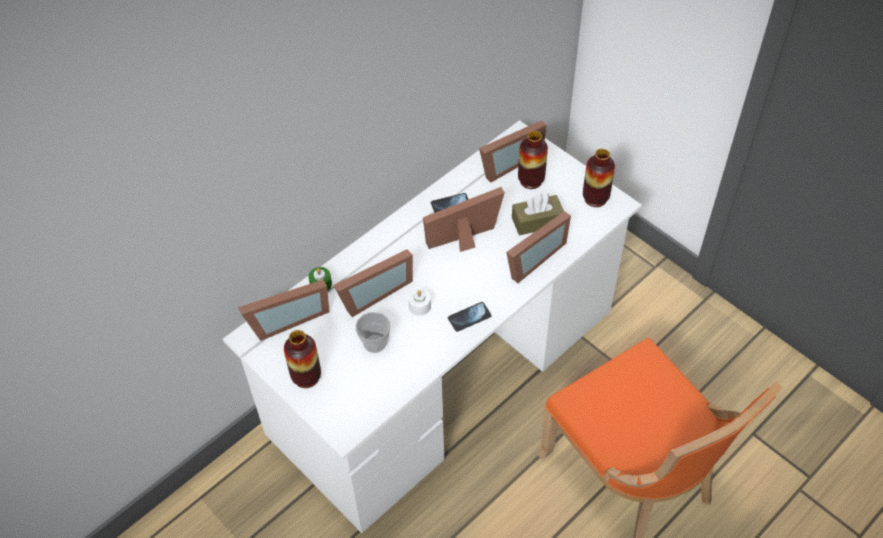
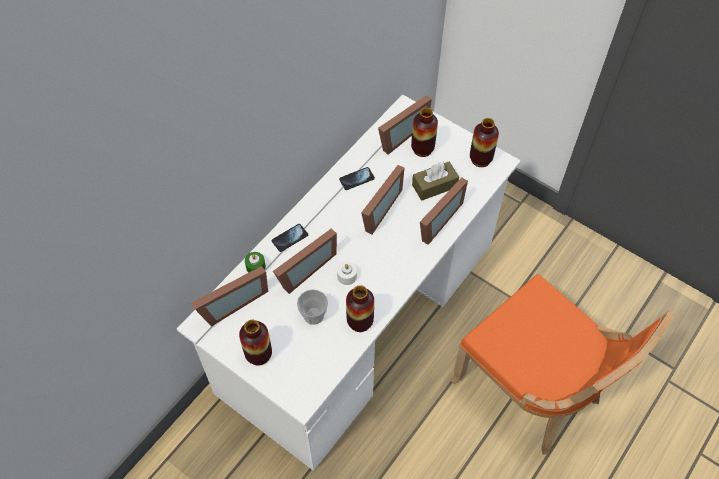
camera: 10 degrees left, 5 degrees up
(425, 356) = (360, 322): none -> vase
(466, 240) = (376, 210): picture frame -> picture frame turned 150 degrees clockwise
(469, 317) = (392, 281): phone -> phone (290, 238)

